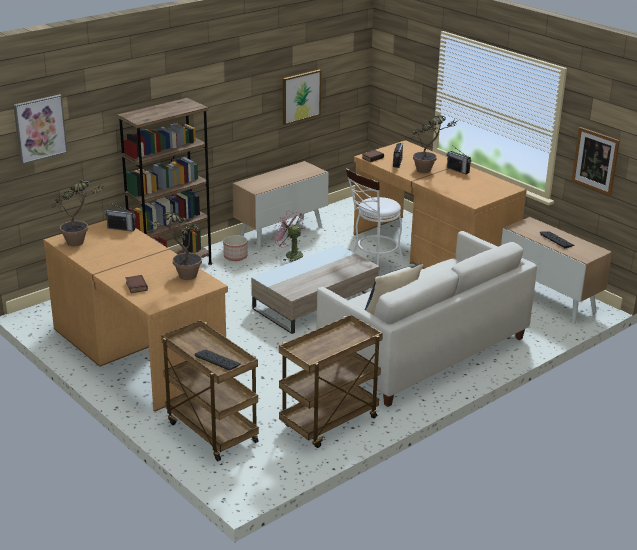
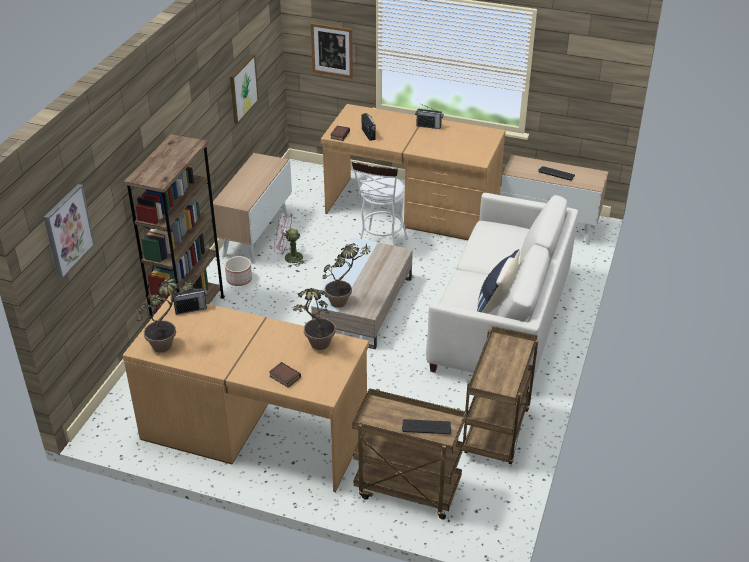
camera: 30 degrees left, 10 degrees up
(429, 171) = (405, 135): potted plant -> potted plant (344, 301)
(595, 160) = (576, 91): picture -> picture (332, 50)

